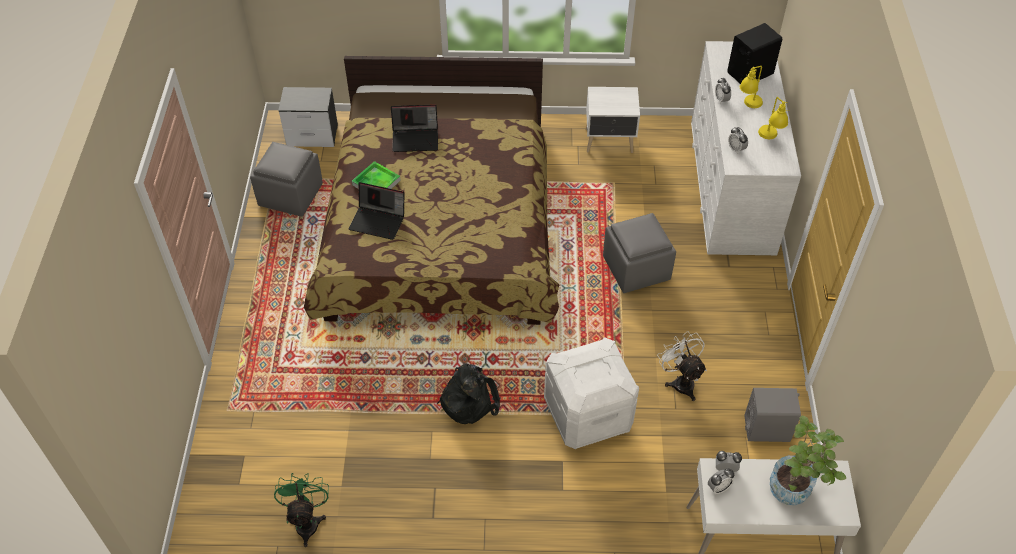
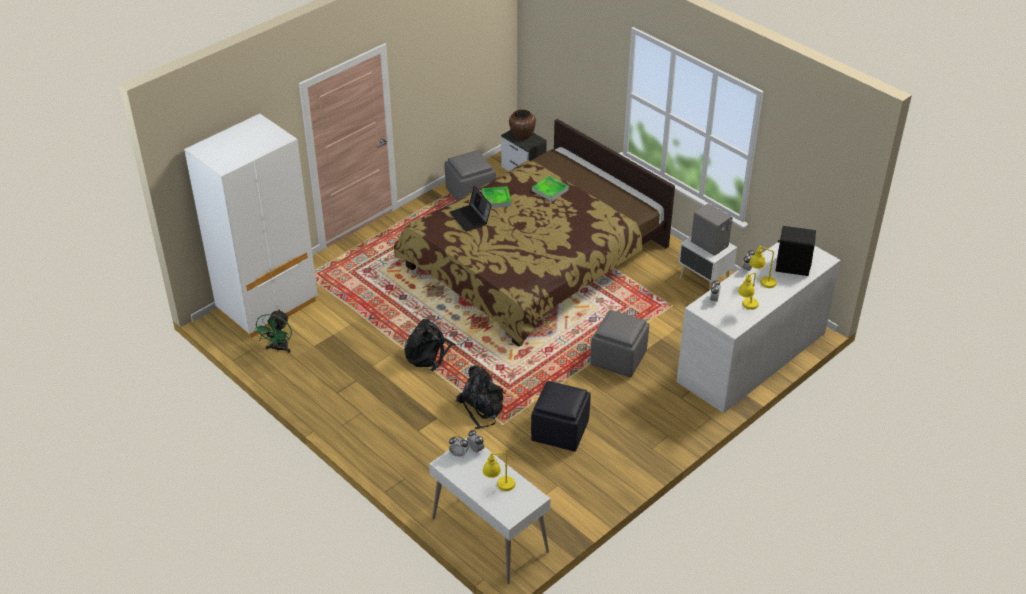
camera: 45 degrees right, 10 degrees down
(230, 481) = (267, 306): none -> white wardrobe
(301, 97) = (522, 135): none -> brown vase
(307, 521) = (278, 349): green fan -> green fan turned 150 degrees clockwise
(416, 138) = (550, 190): laptop -> tray
(587, 414) = (482, 407): white storage box -> black backpack
(680, 381) = (559, 431): white fan -> black ottoman
(767, 428) = (576, 491): grey speaker -> grey speaker (709, 244)
(796, 490) = (499, 487): potted plant -> yellow table lamp

